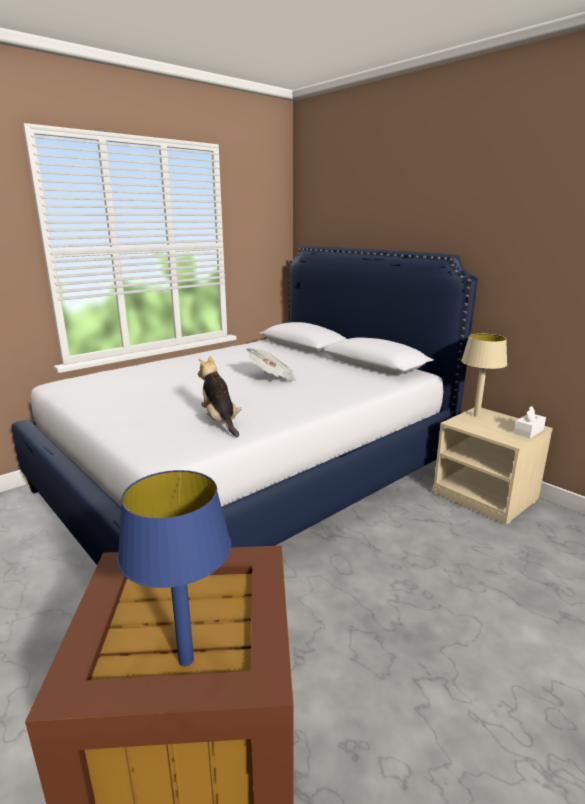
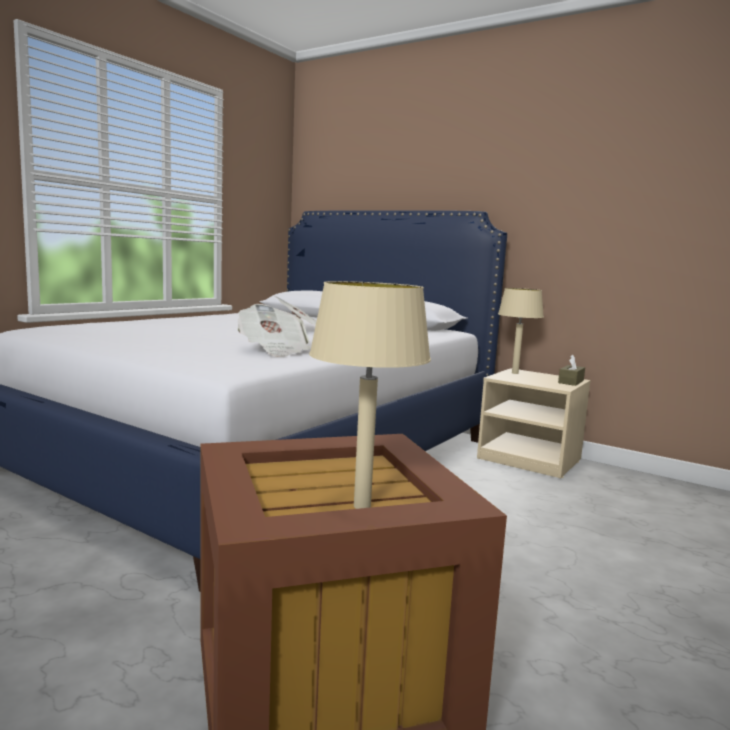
camera: 15 degrees left, 10 degrees down
(186, 659) = (361, 506): blue table lamp -> beige table lamp
(220, 421) = (273, 350): plush toy -> newspaper
(528, 431) = (571, 382): white tissue box -> brown tissue box

